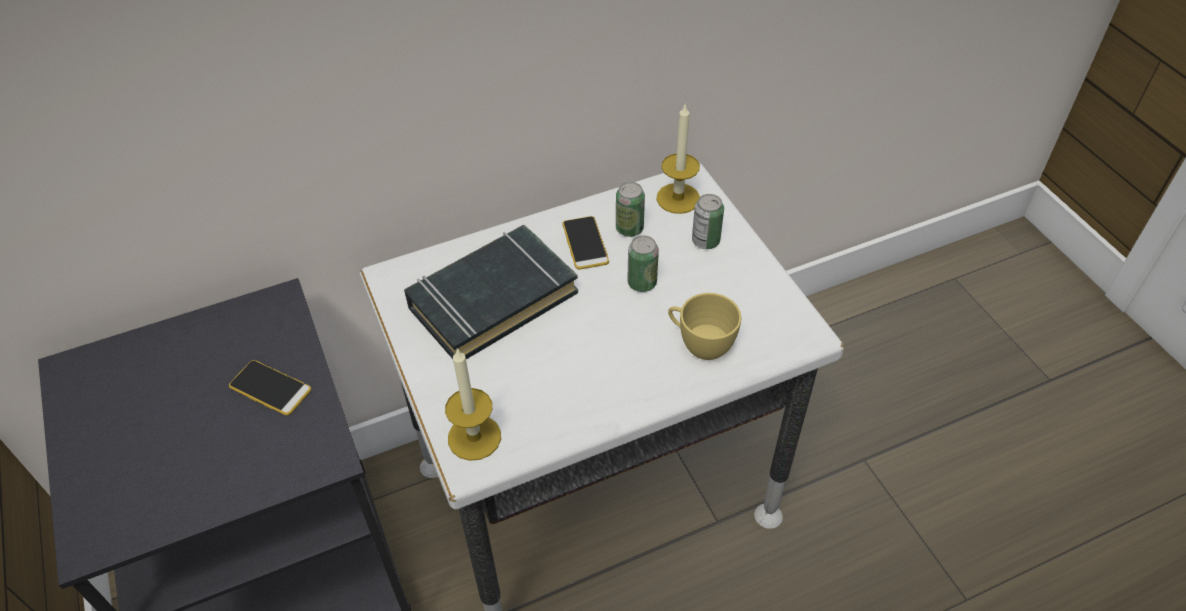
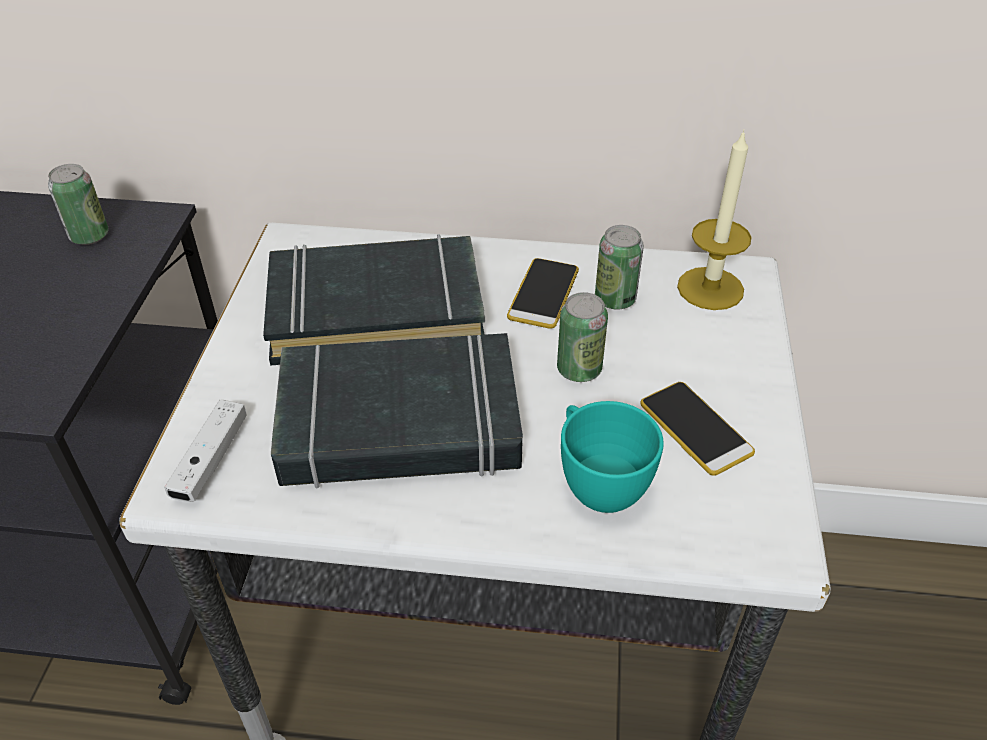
camera: 30 degrees right, 5 degrees down
(270, 388) = (57, 300): phone -> phone (695, 428)
(474, 437) = (211, 460): candle -> white game controller
(567, 363) = (399, 424): none -> black book
(700, 344) = (597, 483): yellow cup -> turquoise cup
(705, 241) = (709, 354): can -> can (89, 236)

